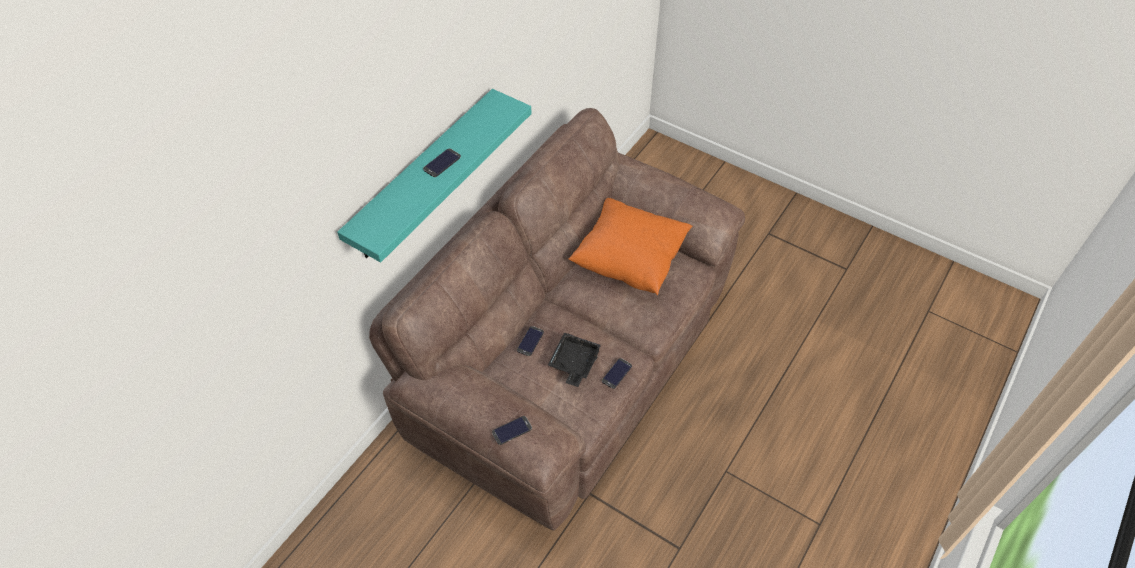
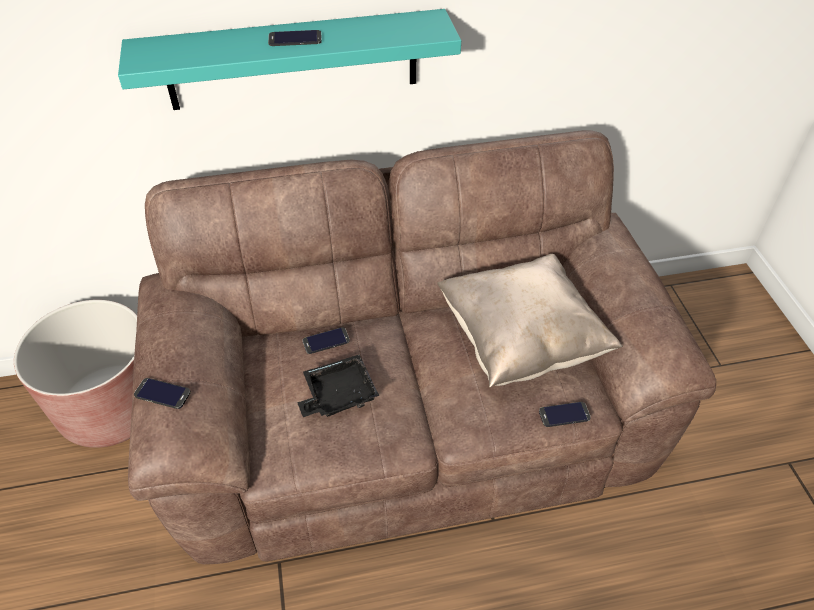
camera: 45 degrees right, 5 degrees down
(380, 509) = (112, 409): none -> brown planter
(616, 373) = (369, 442): phone -> phone (564, 414)
(629, 261) = (520, 341): orange pillow -> beige pillow

